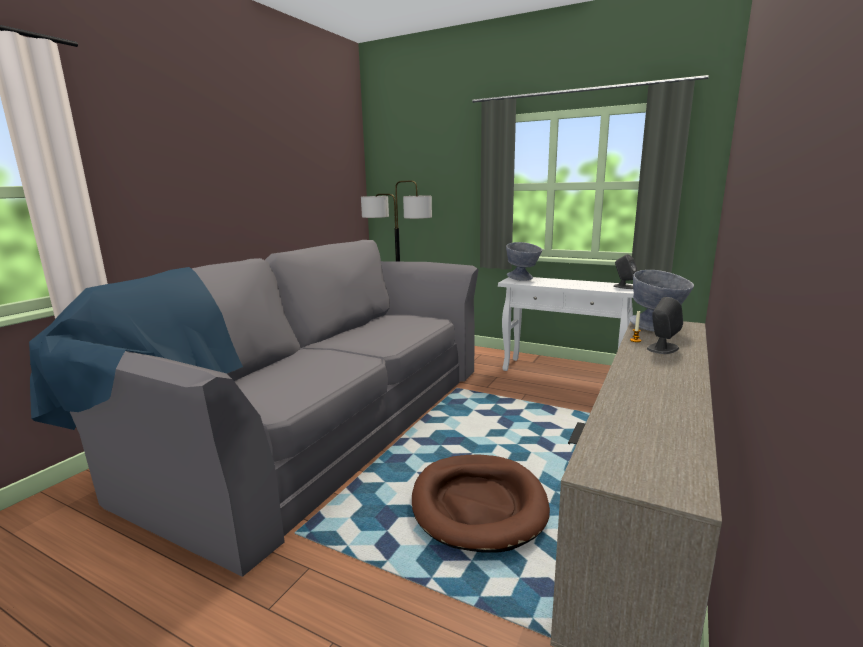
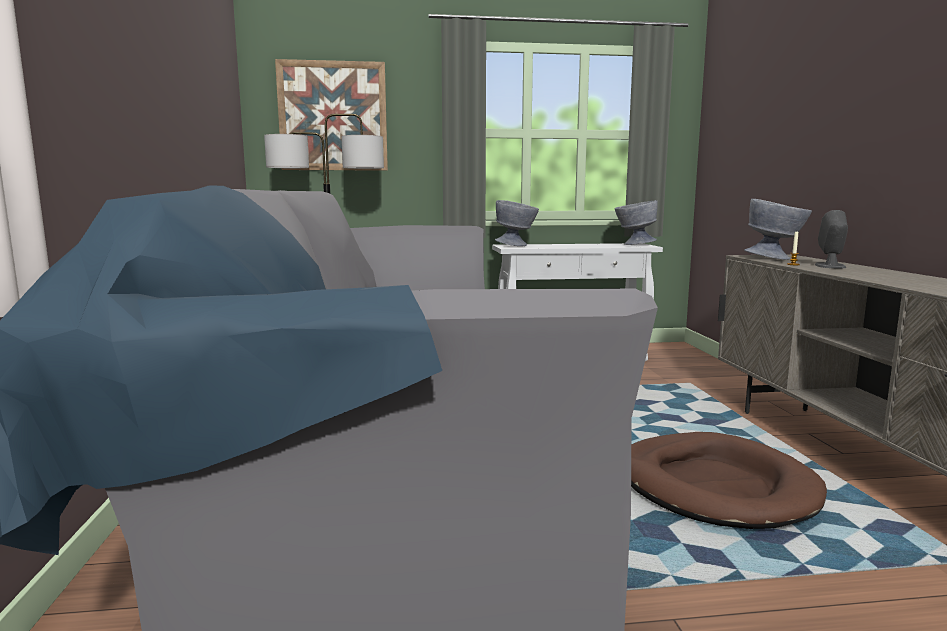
camera: 35 degrees left, 5 degrees down
(415, 178) = (333, 116): none -> picture
(624, 287) = (633, 244): grey speaker -> grey bowl

